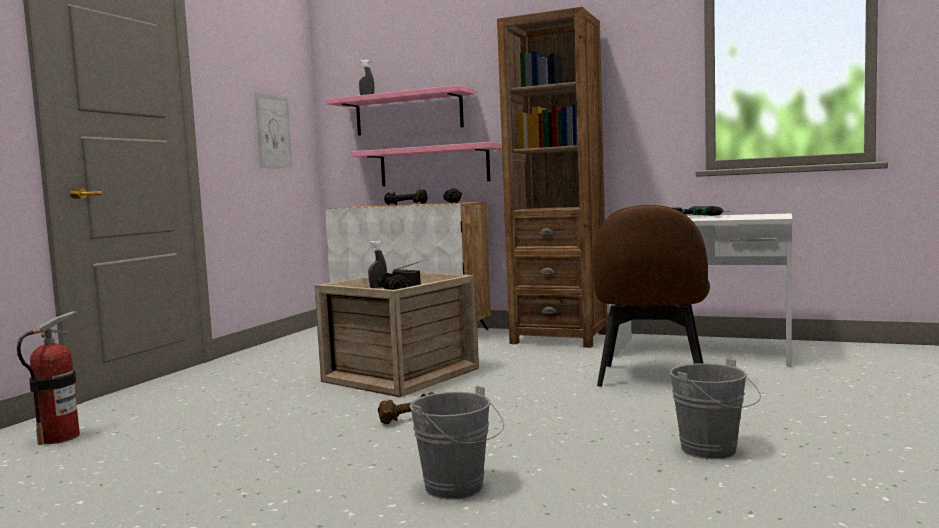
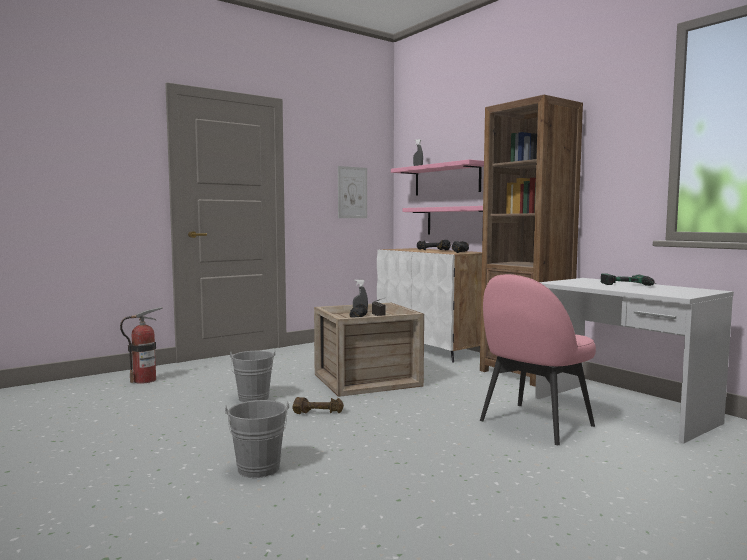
camera: 30 degrees right, 0 degrees up
(651, 378) = (534, 424): brown chair -> pink chair
(713, 451) = (465, 498): grey bucket -> grey bucket (253, 399)

